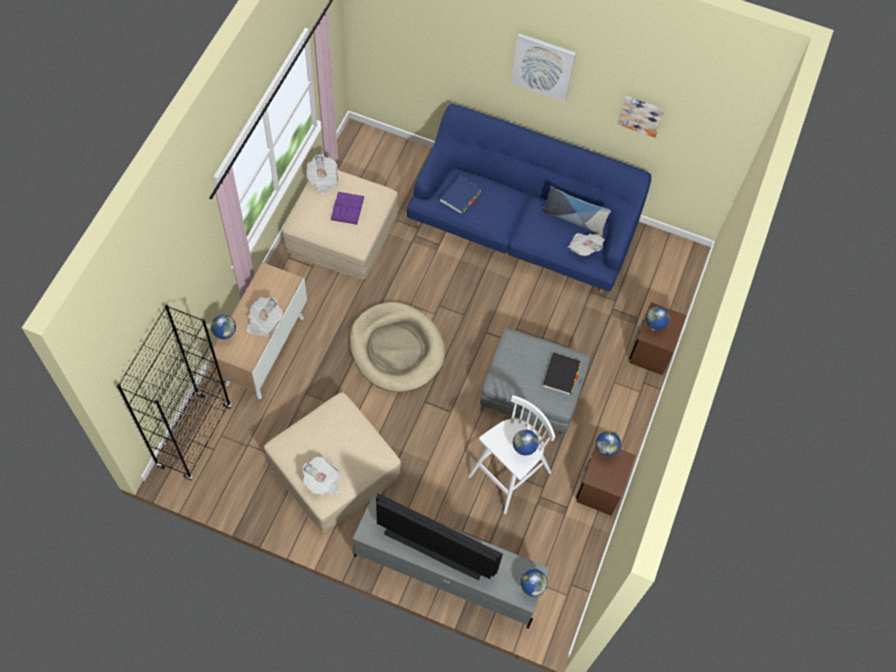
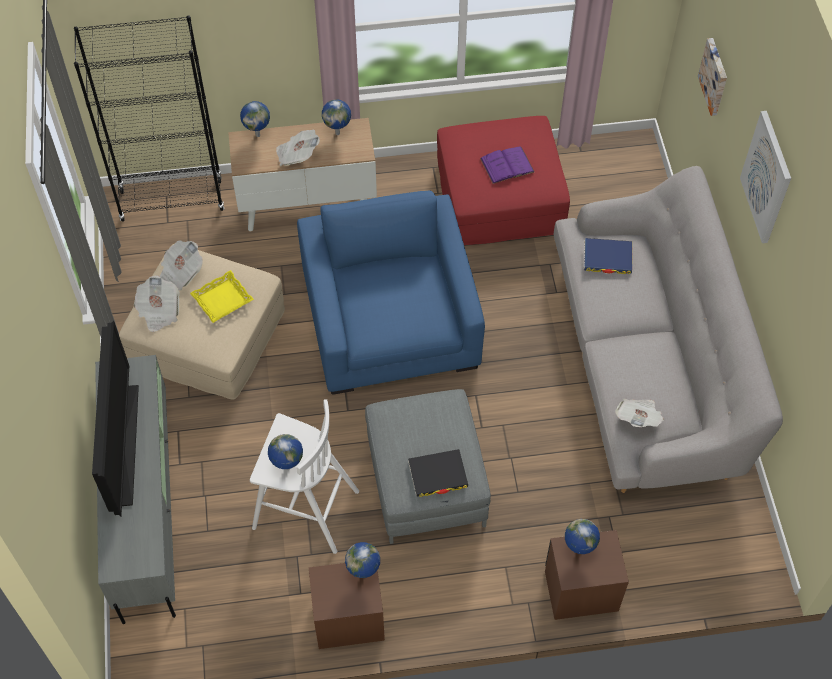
camera: 65 degrees right, 5 degrees down
(323, 180) = (525, 127): newspaper -> newspaper (180, 273)
(340, 435) = (222, 299): none -> yellow tray
(341, 232) = (499, 196): beige ottoman -> red ottoman
(396, 349) = (391, 319): beige dog bed -> blue armchair
(522, 227) = (647, 363): blue sofa -> grey sofa
(531, 589) = (126, 567): globe -> globe (338, 133)
(573, 219) = (671, 388): pillow -> none
(641, 115) = (805, 324): picture -> picture (715, 76)

